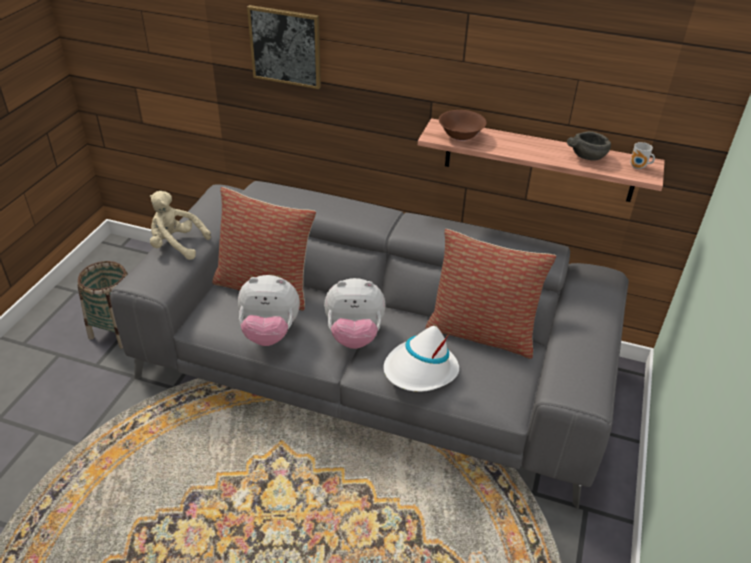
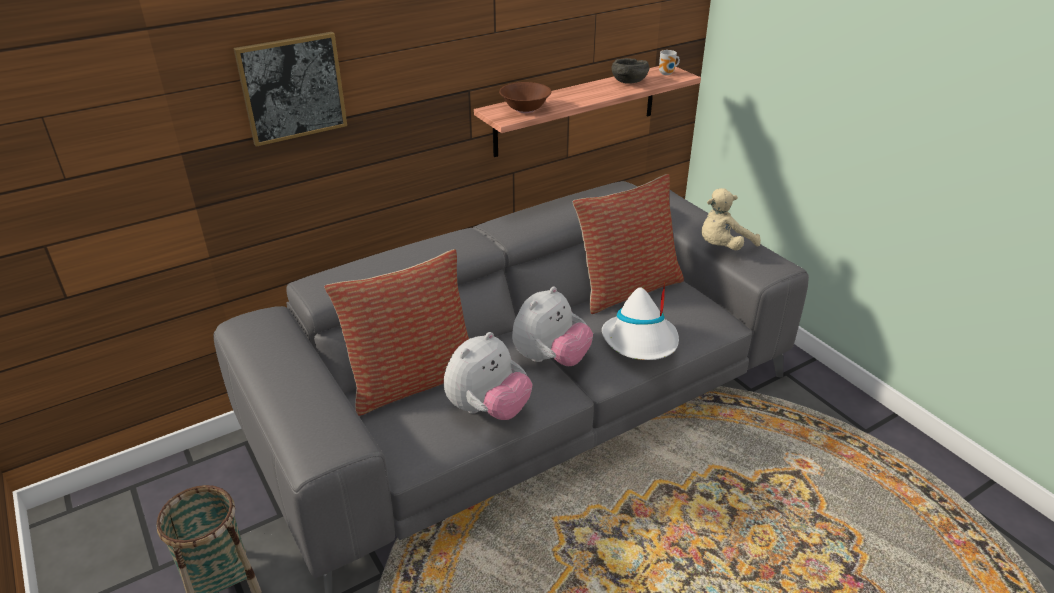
camera: 50 degrees left, 5 degrees down
(176, 245) = (294, 396): beige plush toy -> beige plush toy (723, 247)

